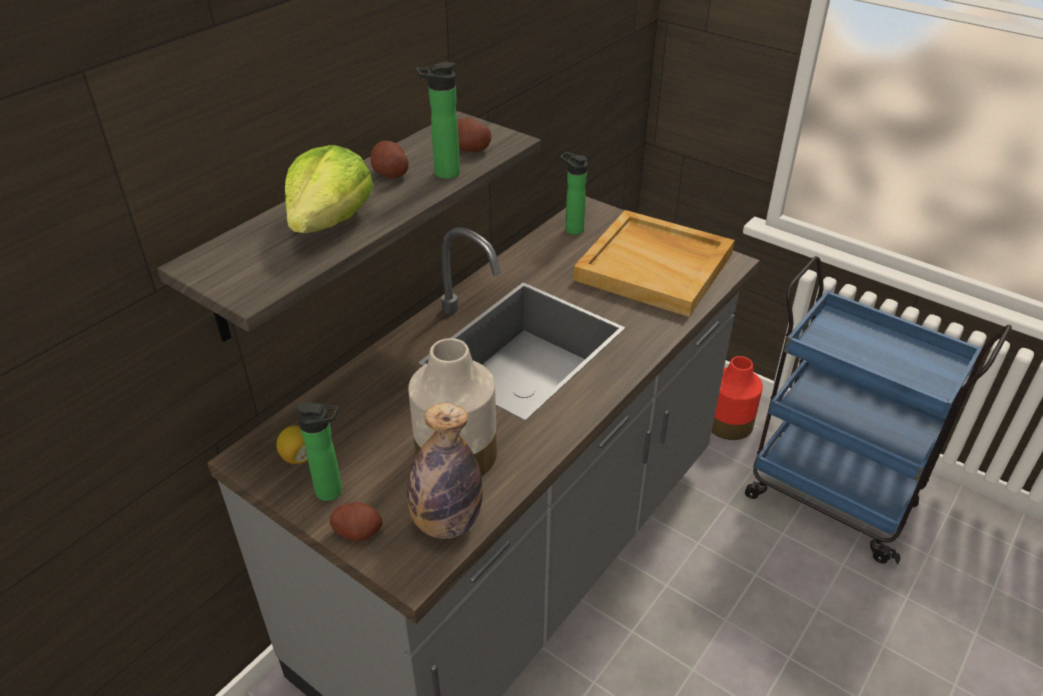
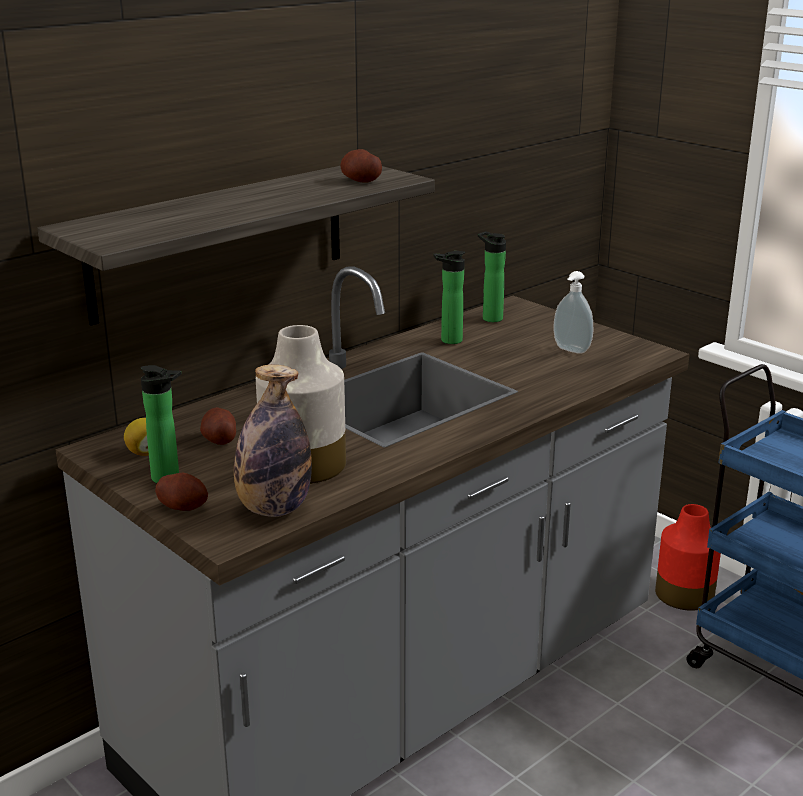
camera: 10 degrees right, 15 degrees down
(330, 221) = (205, 211): lettuce -> none
(390, 173) = (276, 190): potato -> potato (219, 440)
(443, 173) = (326, 192): bottle -> bottle (448, 341)
(655, 266) = (570, 350): beige tray -> soap dispenser

